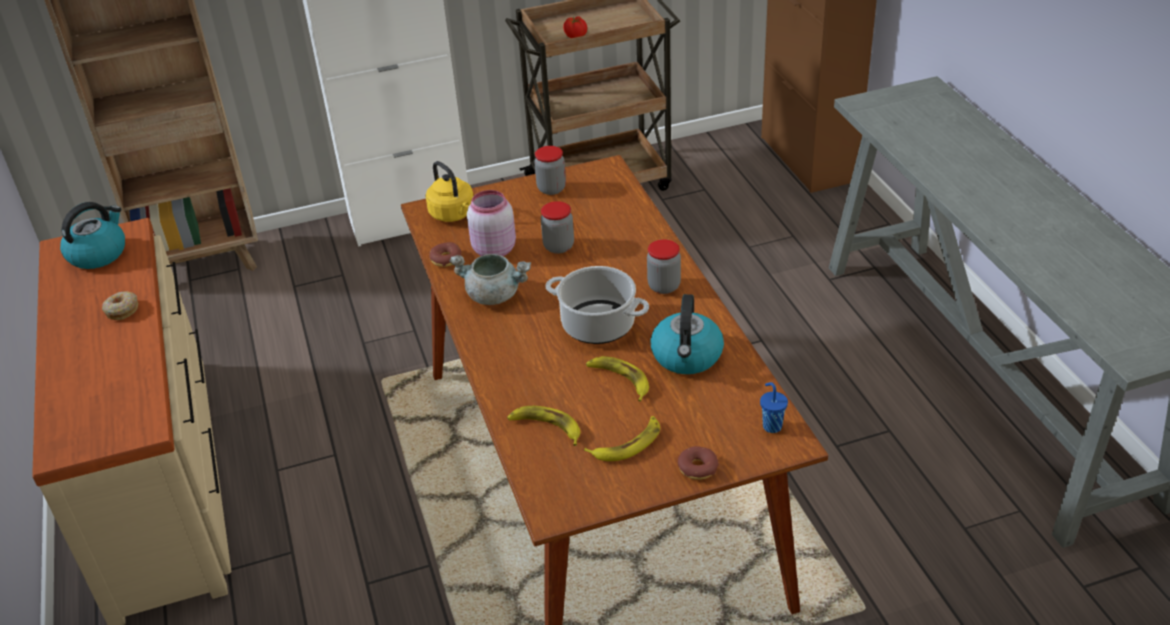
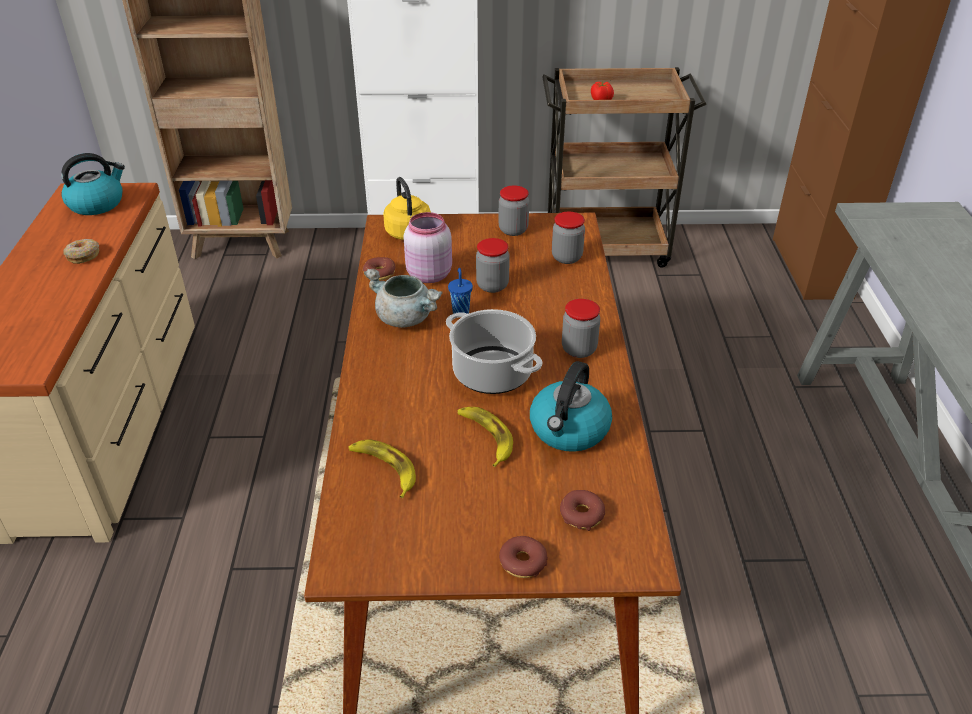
camera: 15 degrees right, 0 degrees up
(614, 204) = (566, 257): none -> jar
(627, 444) = (459, 511): banana -> none
(728, 420) = (581, 514): none -> donut
(771, 426) = (628, 535): blue cup -> blue cup (460, 311)

